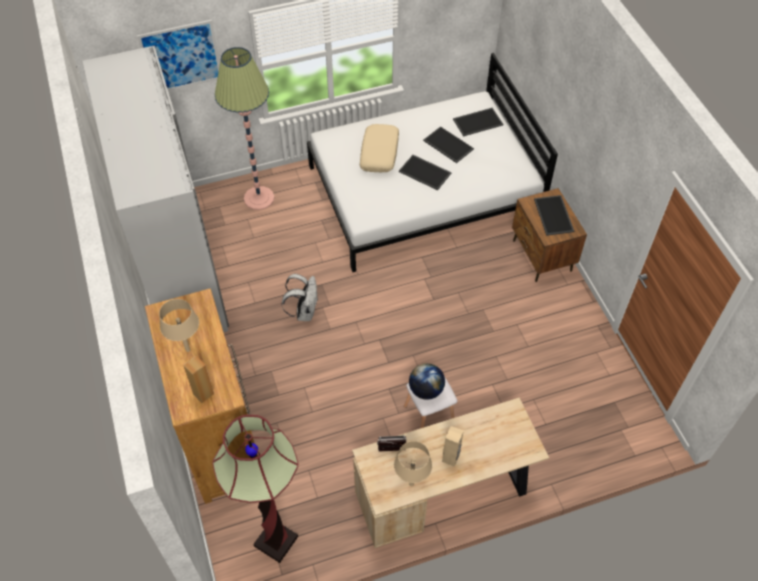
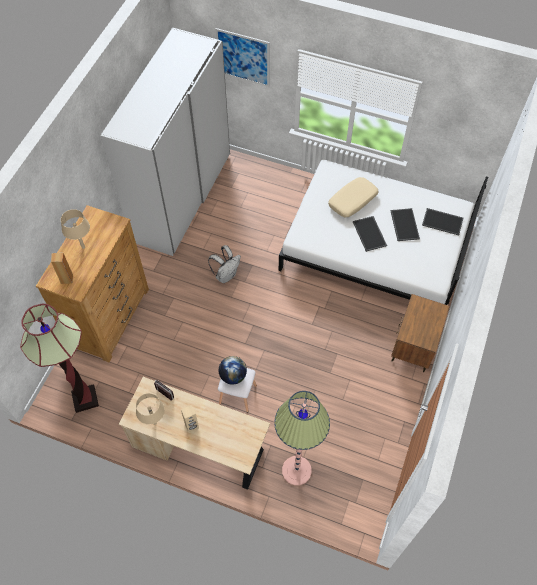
camera: 40 degrees right, 5 degrees up
(259, 198) = (267, 183): floor lamp -> floor lamp (296, 470)
(554, 215) = (425, 323): tray -> none

